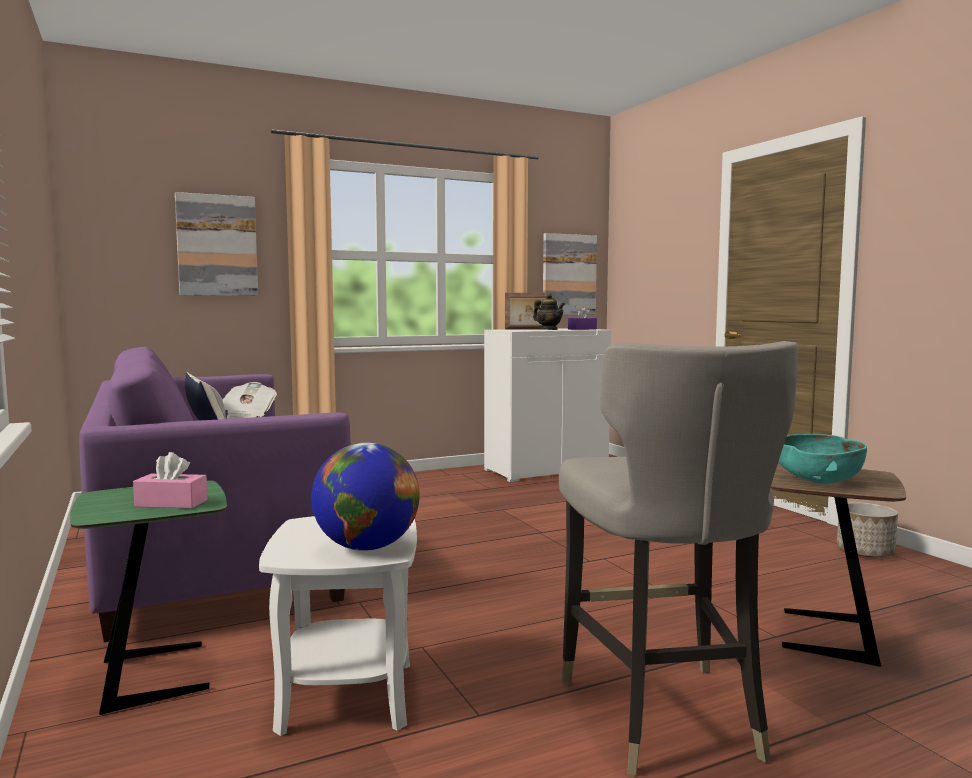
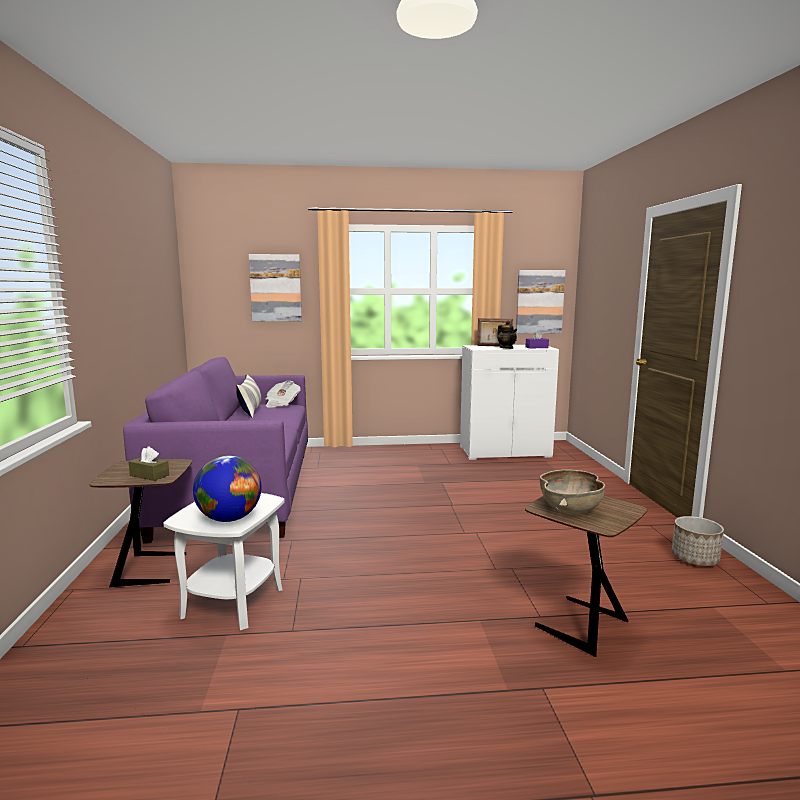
camera: 20 degrees right, 5 degrees up
(159, 675) = (153, 569): green side table -> brown side table
(171, 503) = (149, 475): pink tissue box -> brown tissue box
(663, 717) = (400, 658): grey stool -> none
(818, 480) = (570, 509): turquoise bowl -> brown bowl

